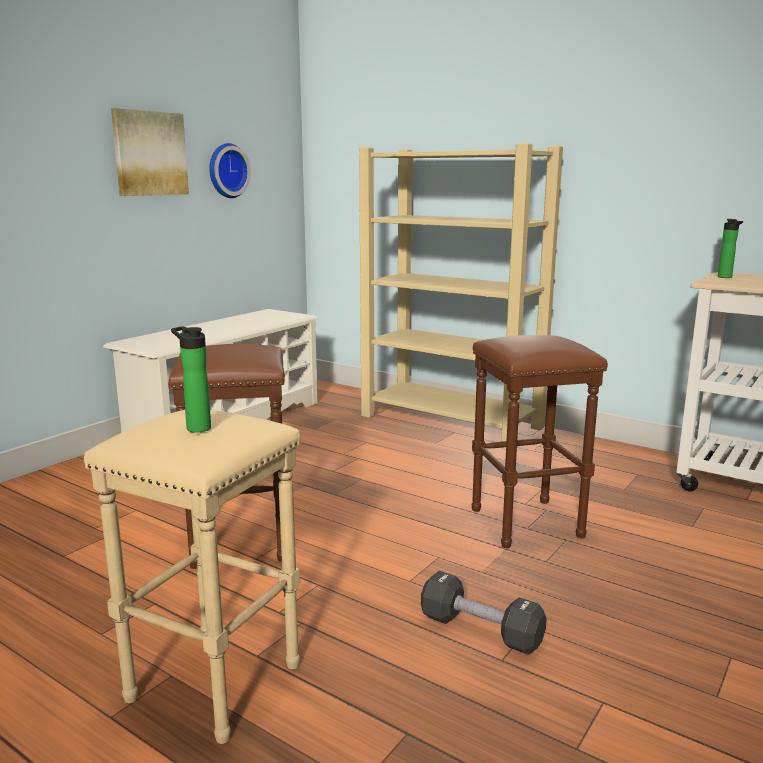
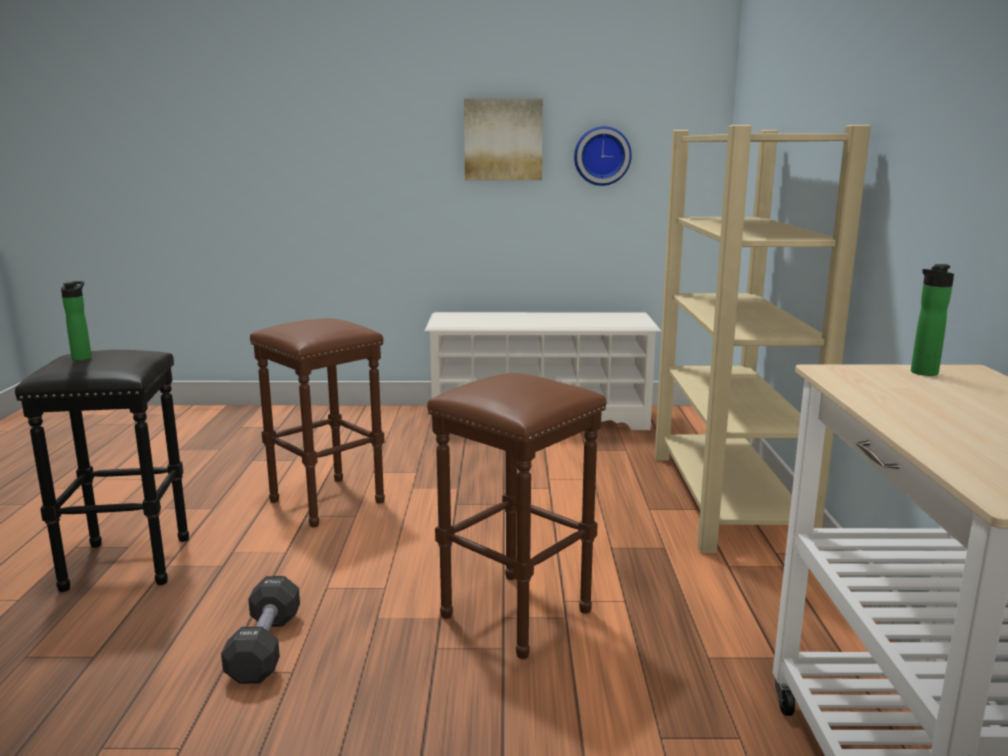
camera: 55 degrees right, 0 degrees up
(214, 679) = (130, 561): beige stool -> black stool

